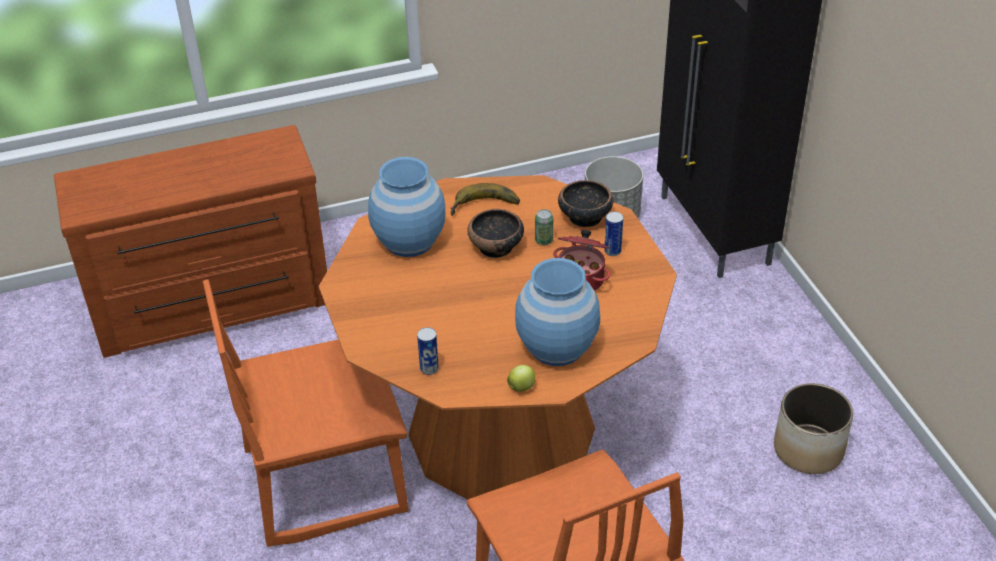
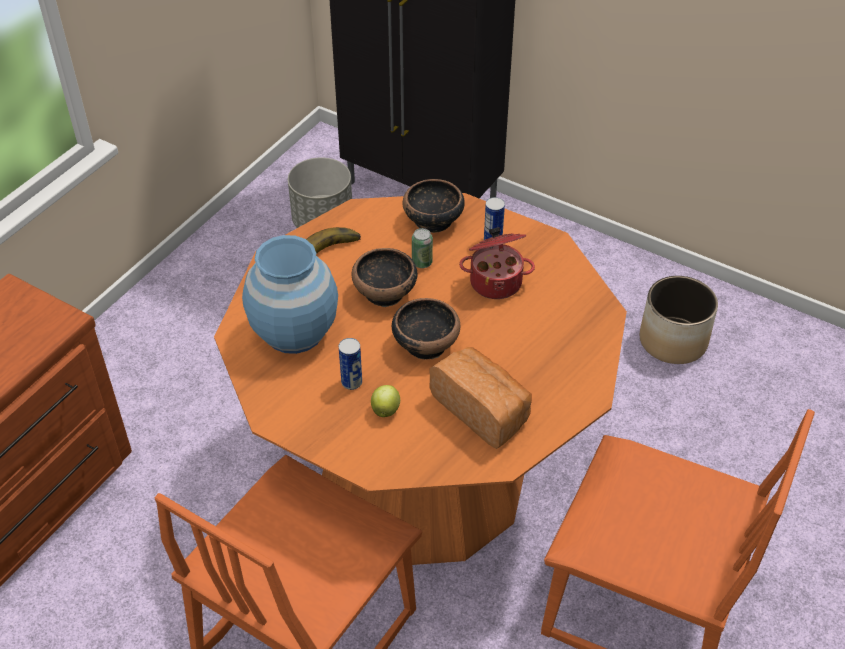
camera: 40 degrees left, 5 degrees up
(429, 368) = (458, 449): can -> can (351, 382)
(473, 354) = (482, 409): none -> bread
(485, 293) = (426, 343): none -> bowl
(522, 387) = (559, 415): apple -> apple (385, 410)
(556, 346) = (545, 358): blue vase -> none

